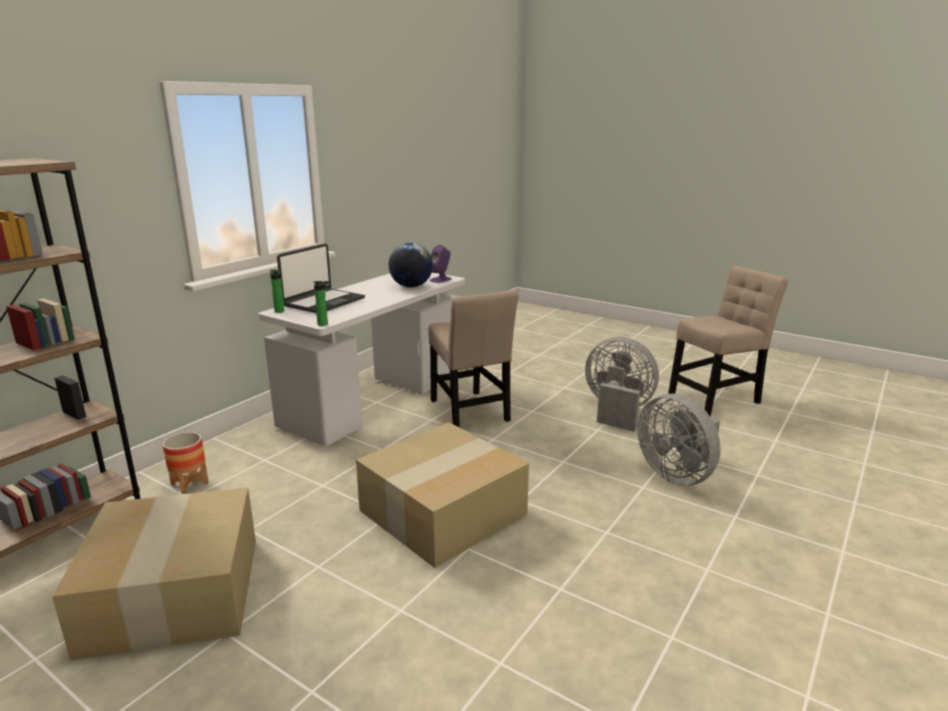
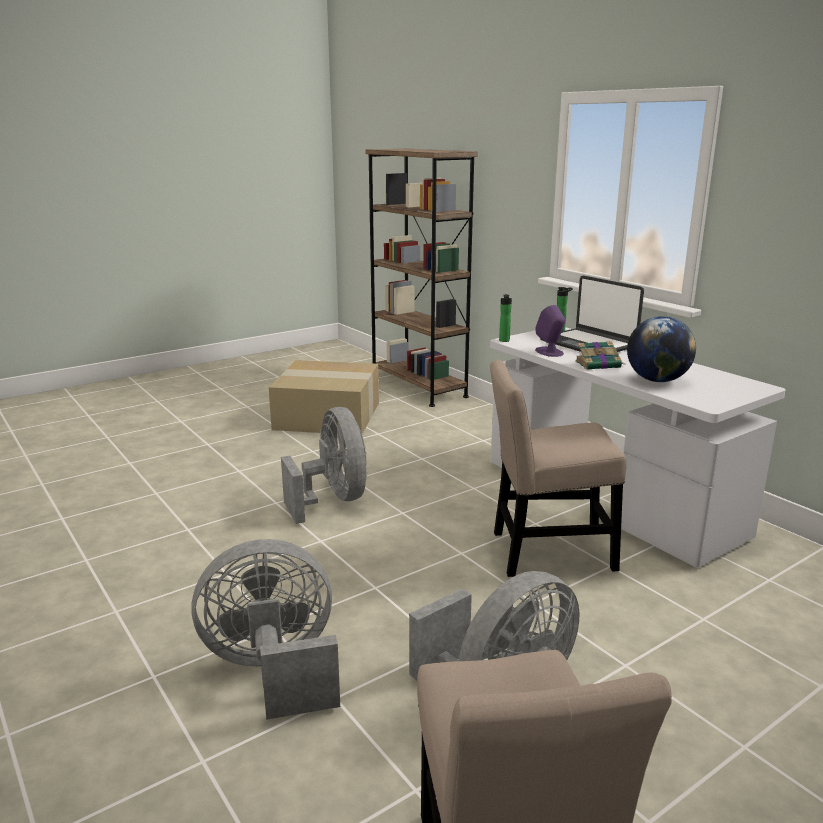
camera: 110 degrees right, 0 degrees up
(189, 483) = (459, 417): planter -> none
(383, 298) = (599, 364): none -> book
(440, 279) = (700, 398): purple speaker -> purple speaker (549, 352)
(442, 514) = (333, 500): cardboard box -> grey fan

